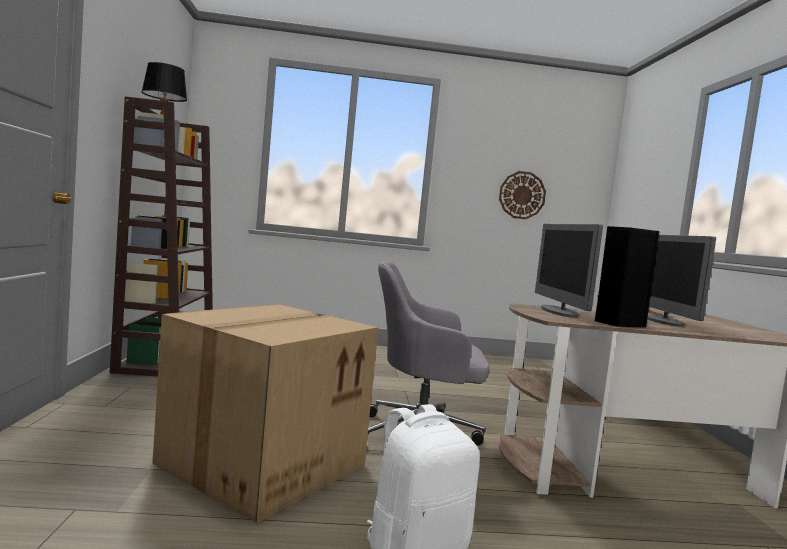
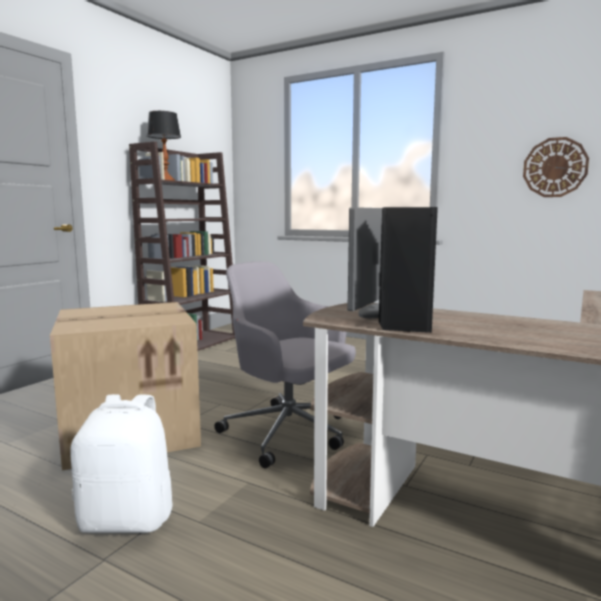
camera: 35 degrees right, 5 degrees up
(661, 321) = (516, 325): monitor -> none

